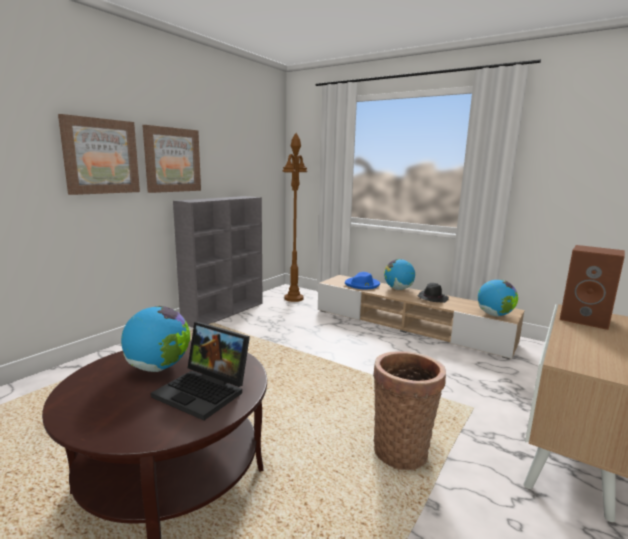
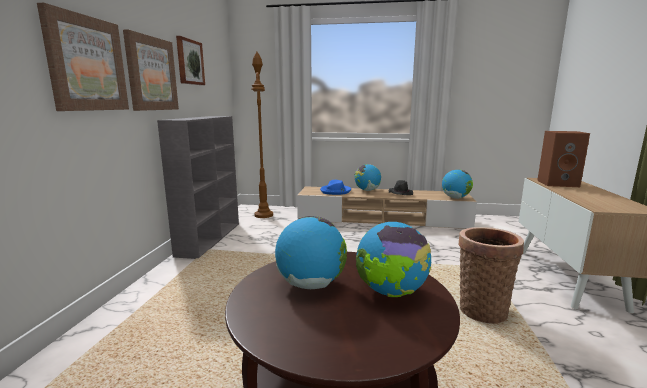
camera: 25 degrees left, 0 degrees up
(205, 391) = (391, 292): laptop -> globe
(223, 146) = (189, 62): none -> picture

